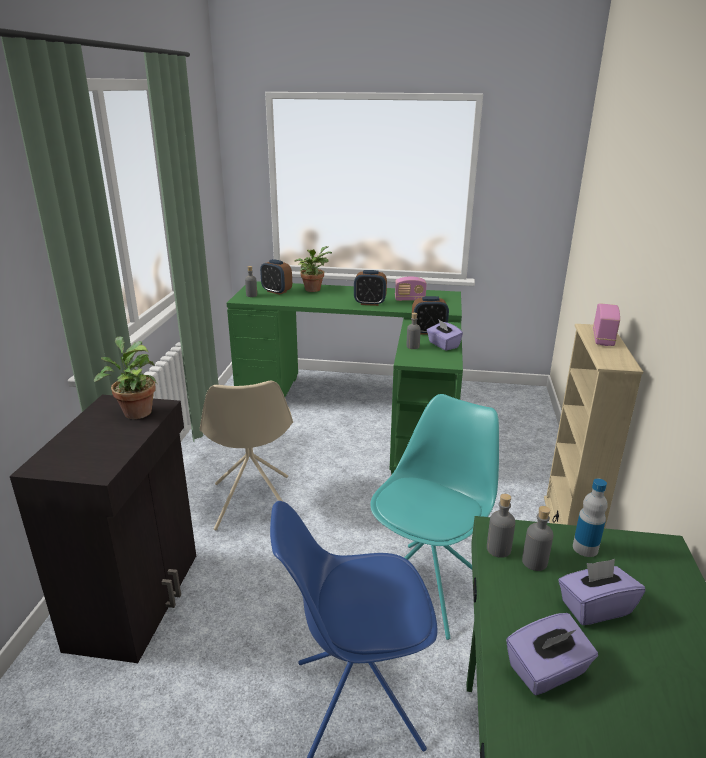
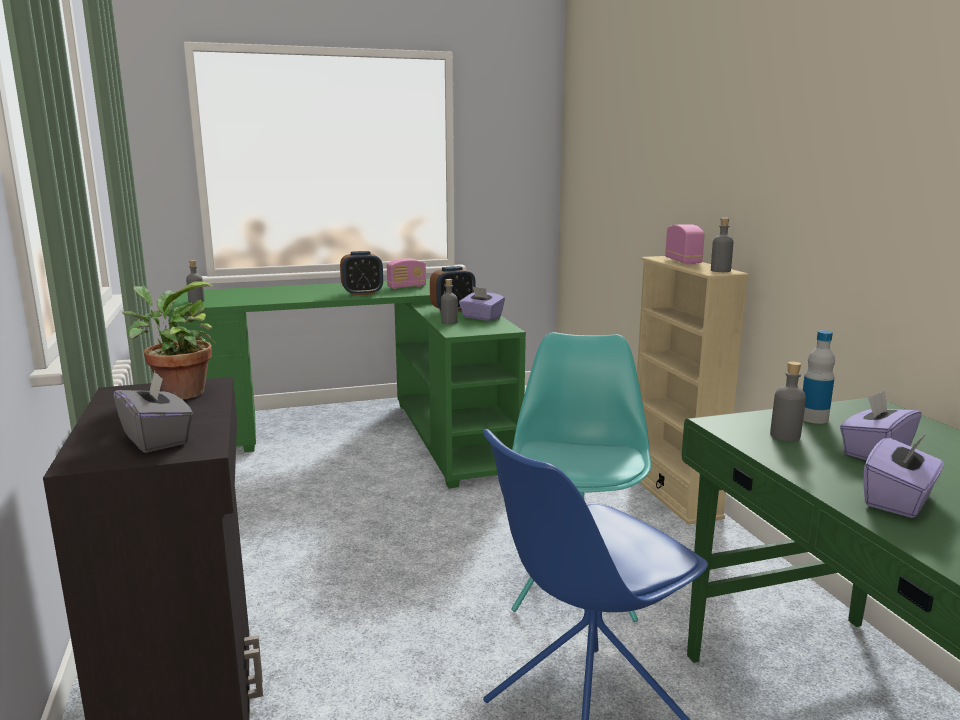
camera: 25 degrees left, 10 degrees down
(87, 456) = (157, 439): none -> grey tissue box
(253, 503) = (290, 555): beige chair -> none
(276, 291) = (228, 295): alarm clock -> none
(313, 289) = (275, 289): potted plant -> none
(498, 549) = (741, 434): grey bottle -> grey bottle (720, 270)

